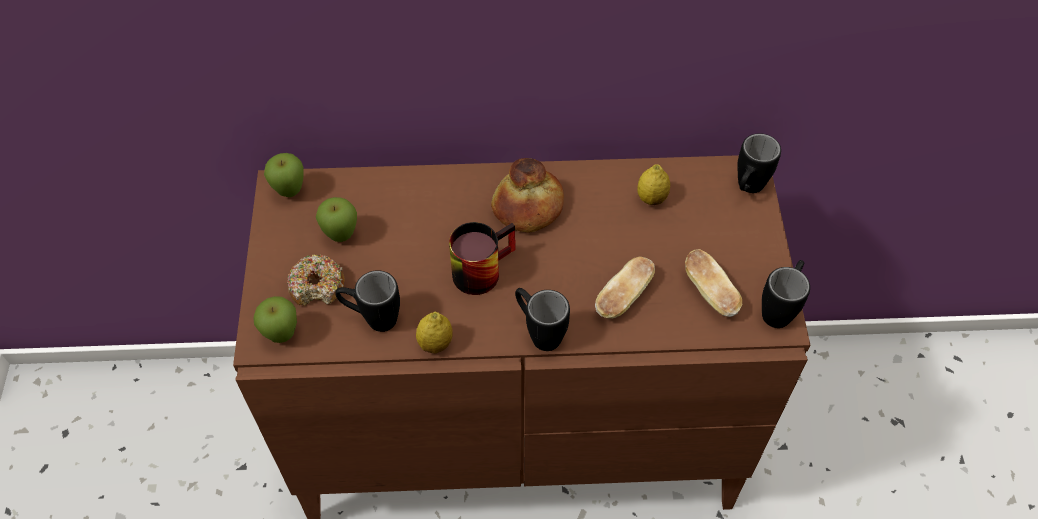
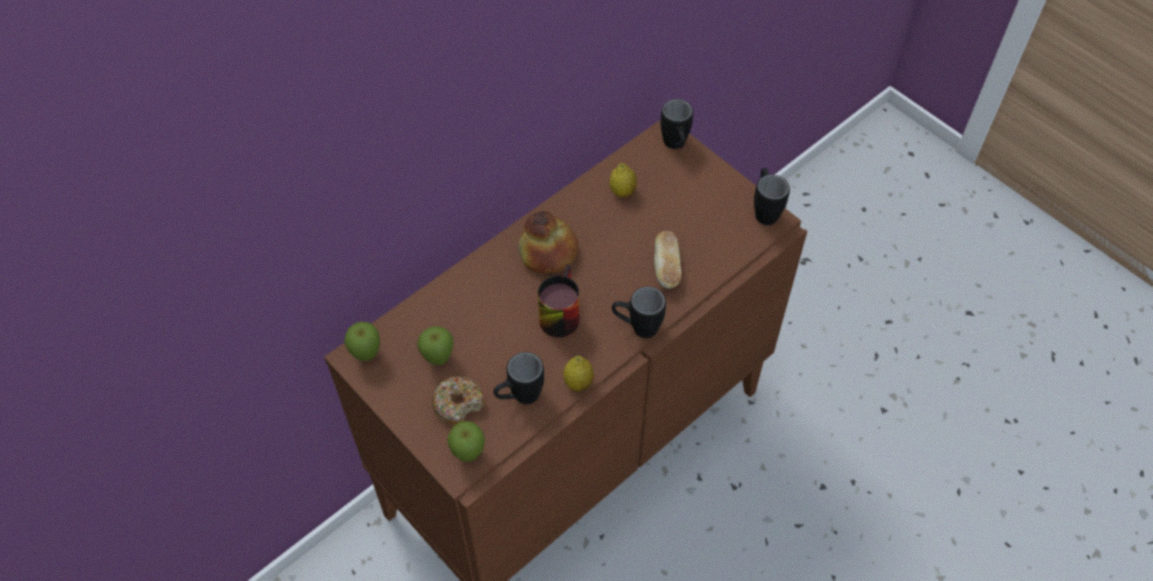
camera: 40 degrees left, 0 degrees up
(710, 292) = (715, 228): bread -> none

